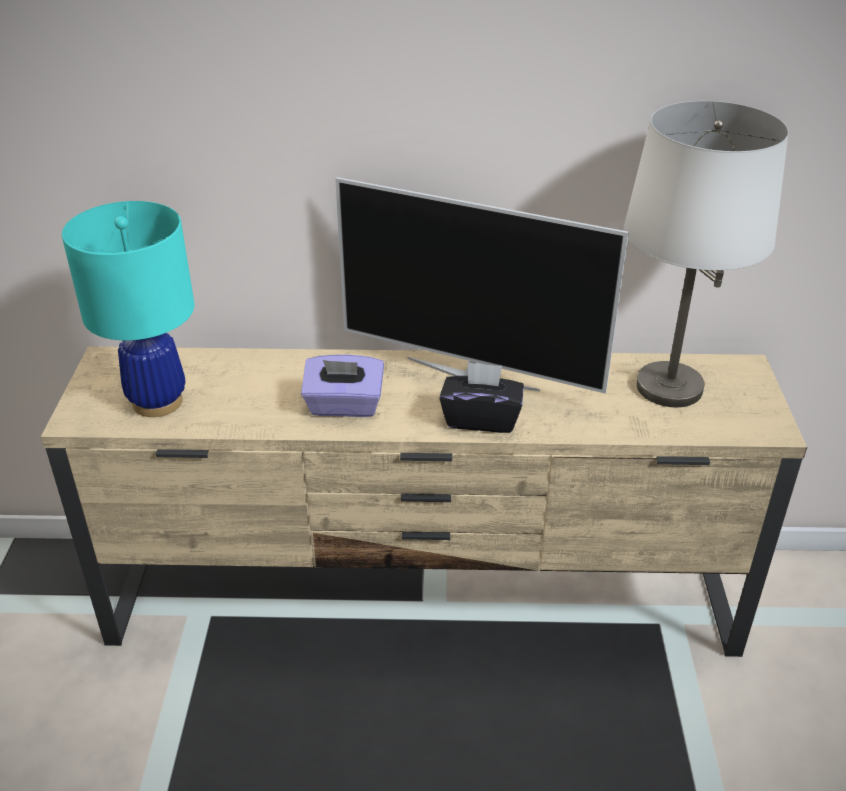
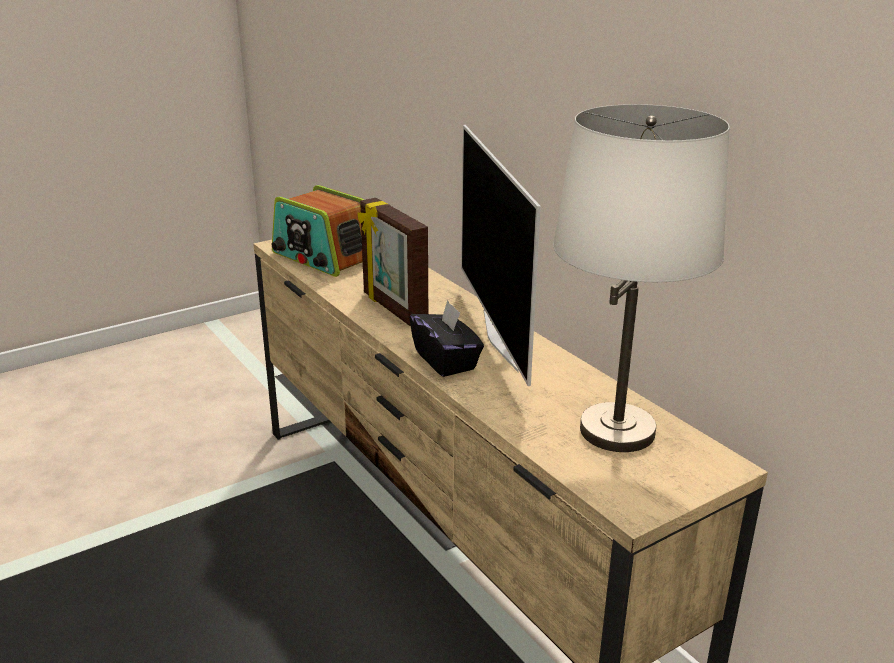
camera: 55 degrees right, 10 degrees down
(158, 402) = (323, 257): turquoise table lamp -> radio
(344, 406) = (393, 309): purple tissue box -> picture frame

